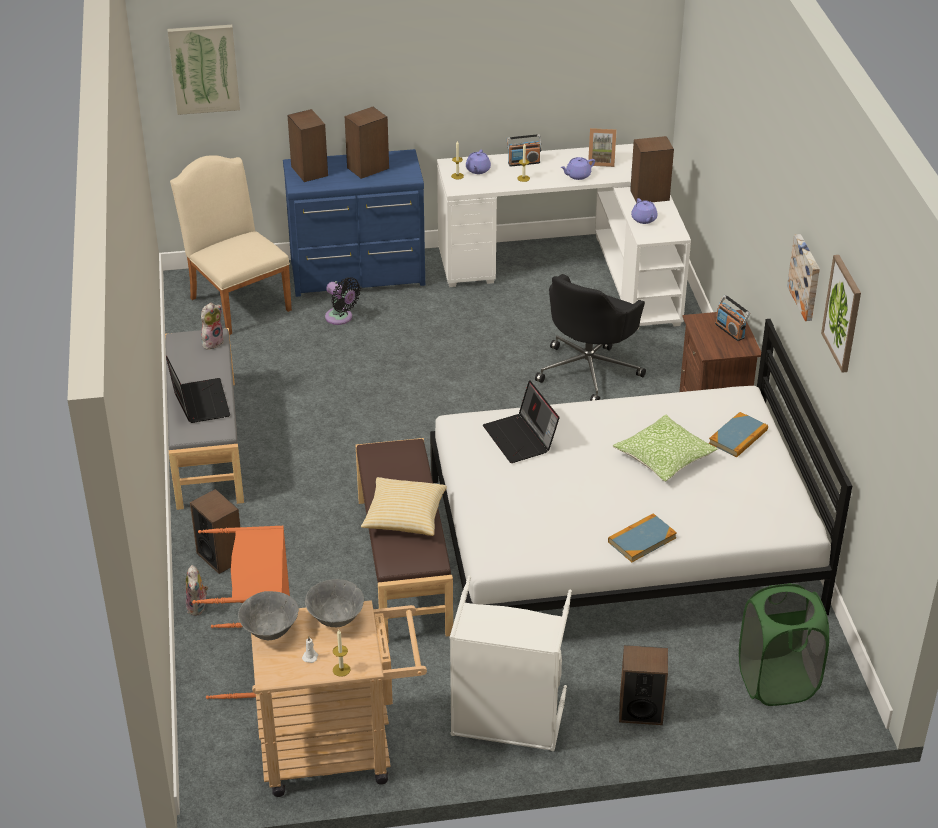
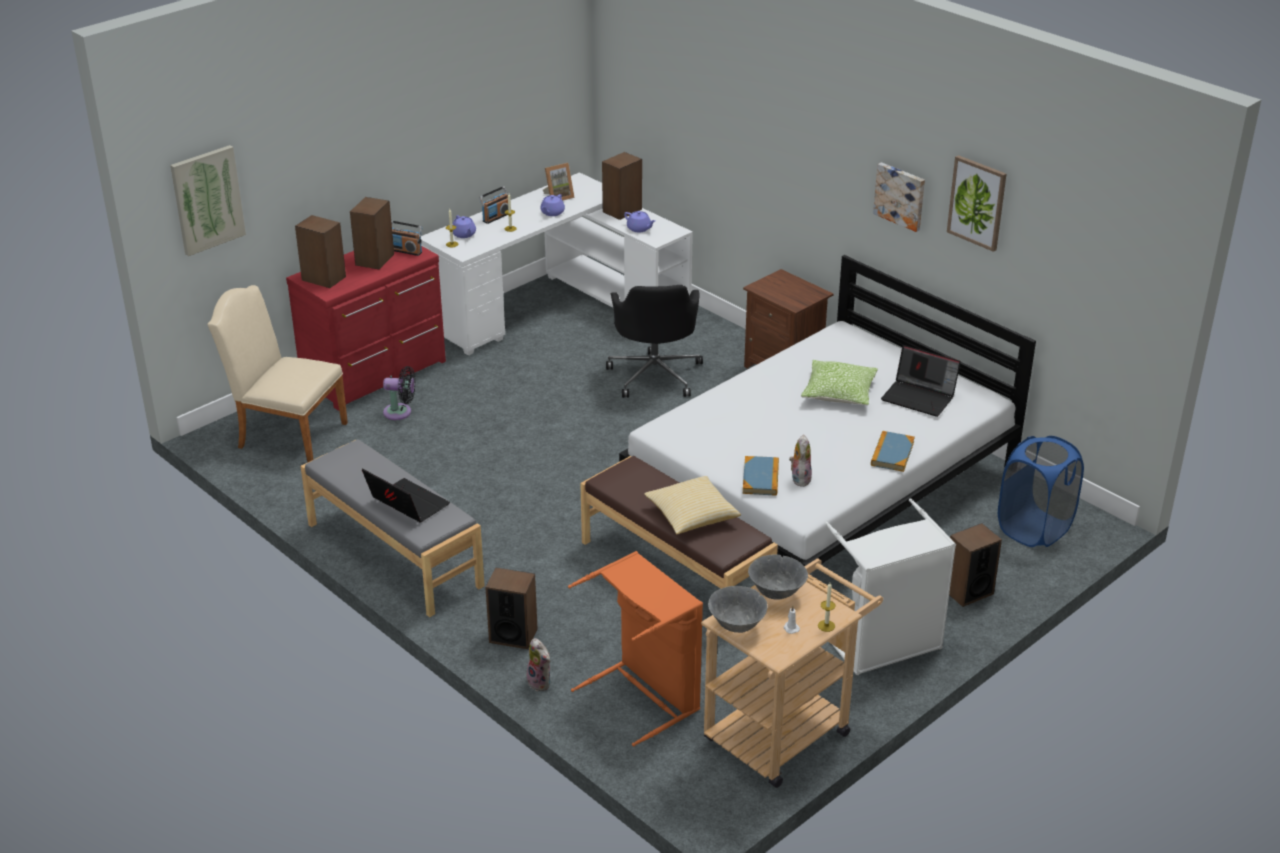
camera: 35 degrees left, 5 degrees down
(212, 342) = (359, 454): plush toy -> plush toy (799, 478)
(359, 275) = (377, 374): blue dresser -> red dresser
(521, 438) = (718, 421): laptop -> laptop (920, 397)
(730, 331) = (791, 285): radio -> radio (406, 251)
(738, 437) = (873, 358): book -> book (760, 478)
(776, 682) = (1034, 529): green laundry basket -> blue laundry basket

